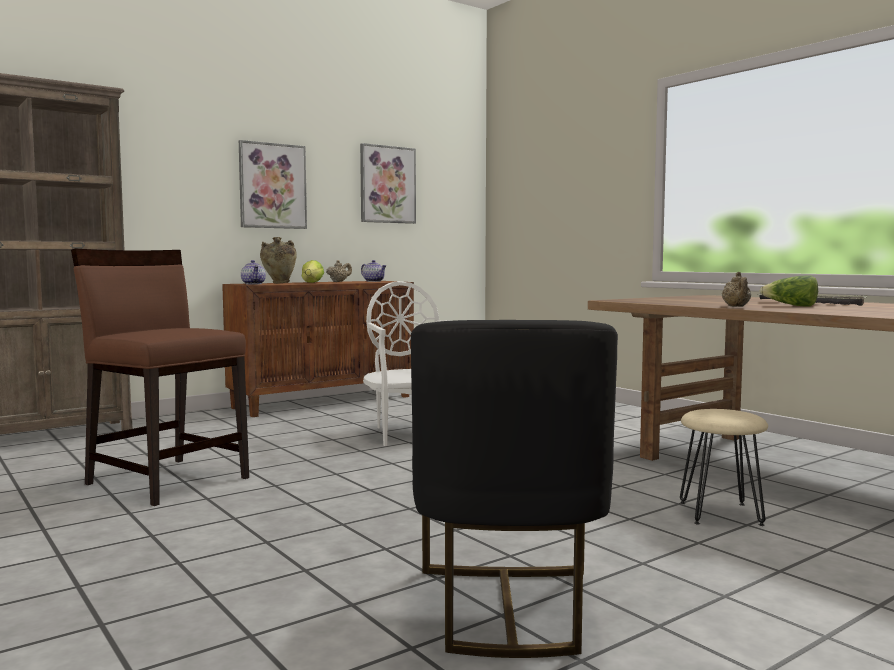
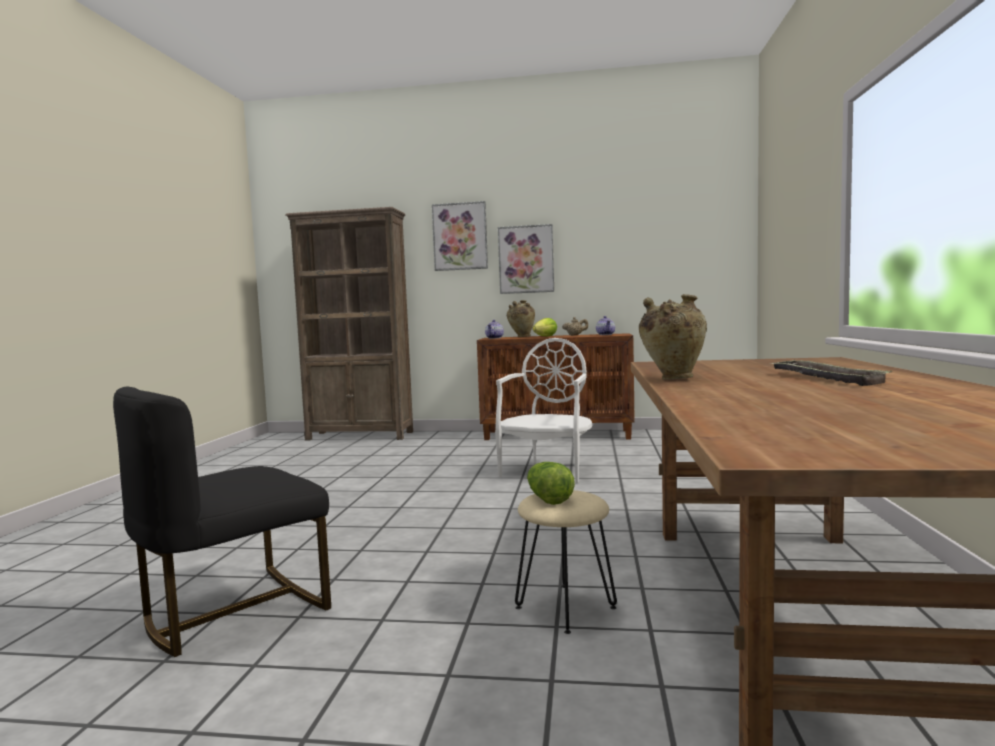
camera: 45 degrees right, 0 degrees up
(168, 480) = (334, 474): brown chair -> none
(387, 184) = (636, 247): picture -> picture (460, 236)
(736, 307) = (673, 379): beige teapot -> beige vase
(791, 306) = (756, 380): lettuce -> lettuce (547, 498)

